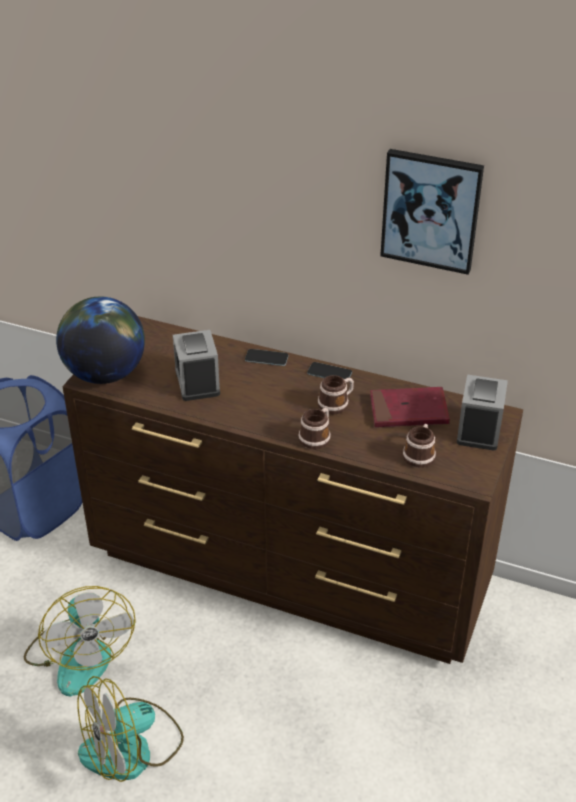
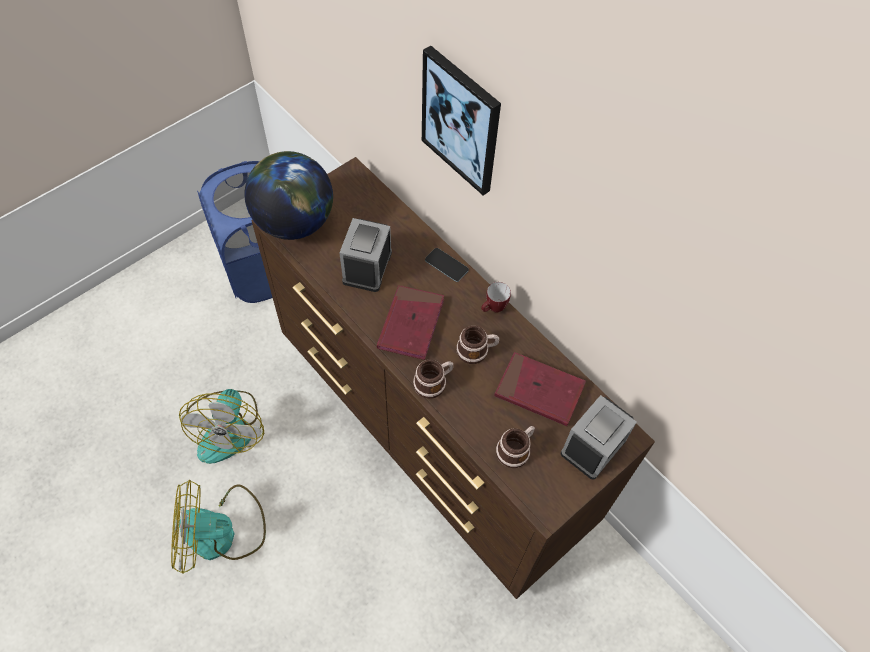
camera: 25 degrees right, 20 degrees up
(266, 406) = (411, 324): none -> red book
(329, 373) = (493, 309): phone -> mug
(431, 210) = (615, 230): picture -> picture (461, 121)

